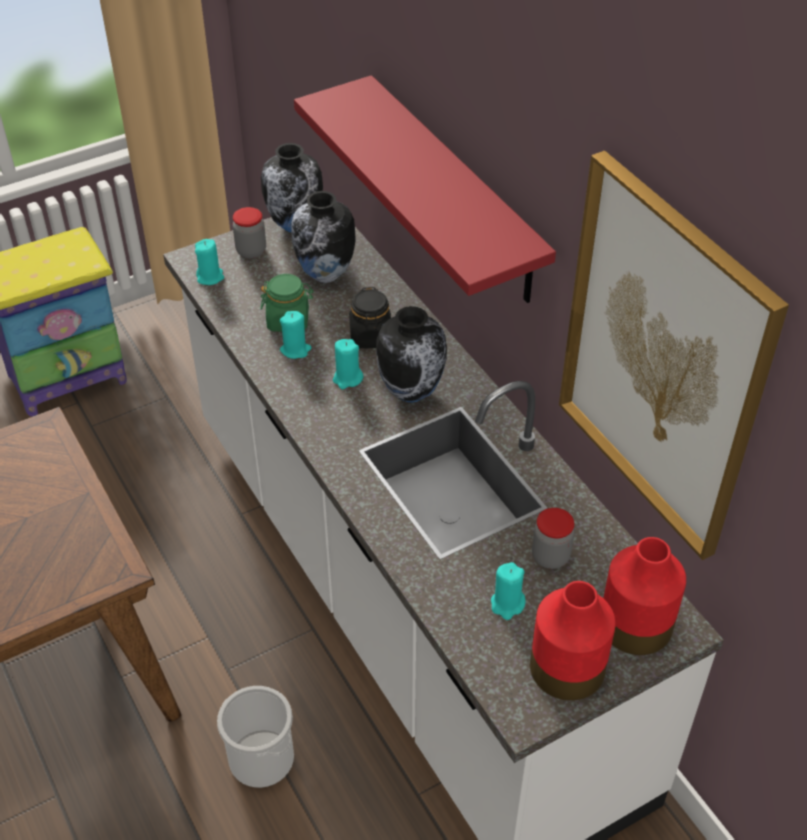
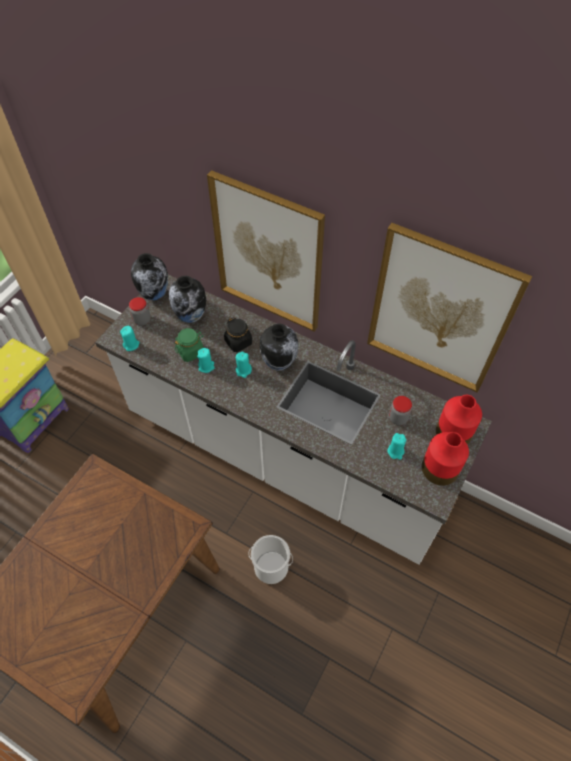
camera: 30 degrees left, 10 degrees up
(455, 191) = (268, 254): red shelf -> picture

